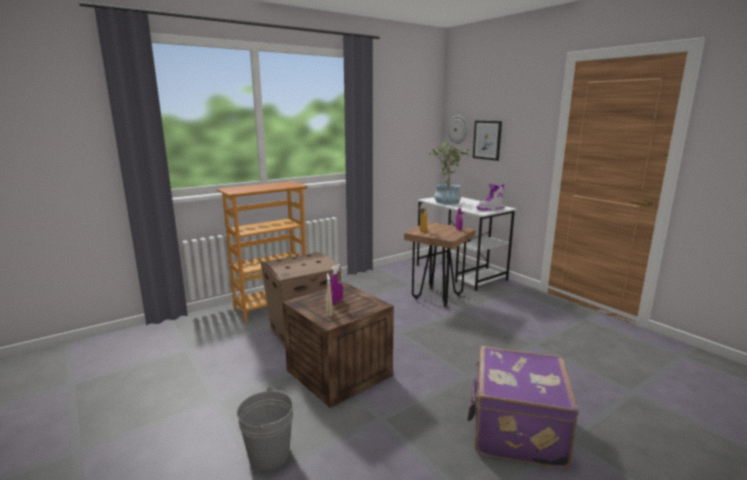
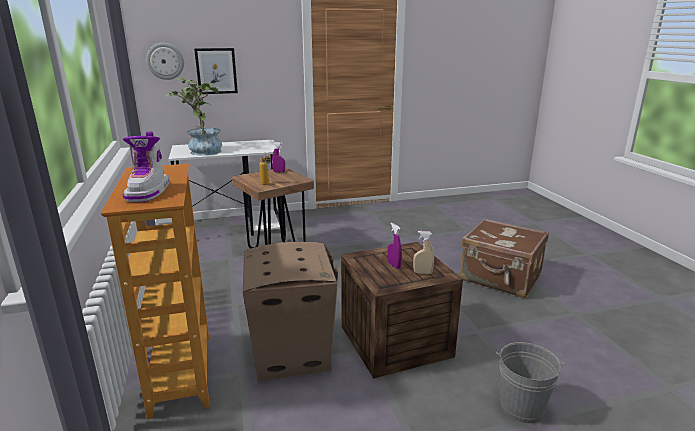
camera: 70 degrees left, 5 degrees up
(491, 209) = (264, 145): boot -> boot (149, 192)
(515, 430) = (500, 278): purple suitcase -> brown suitcase

